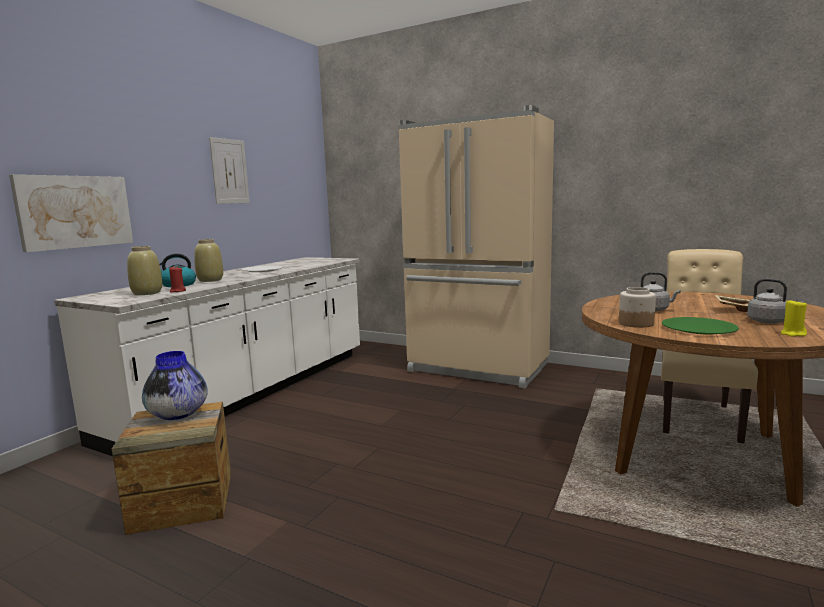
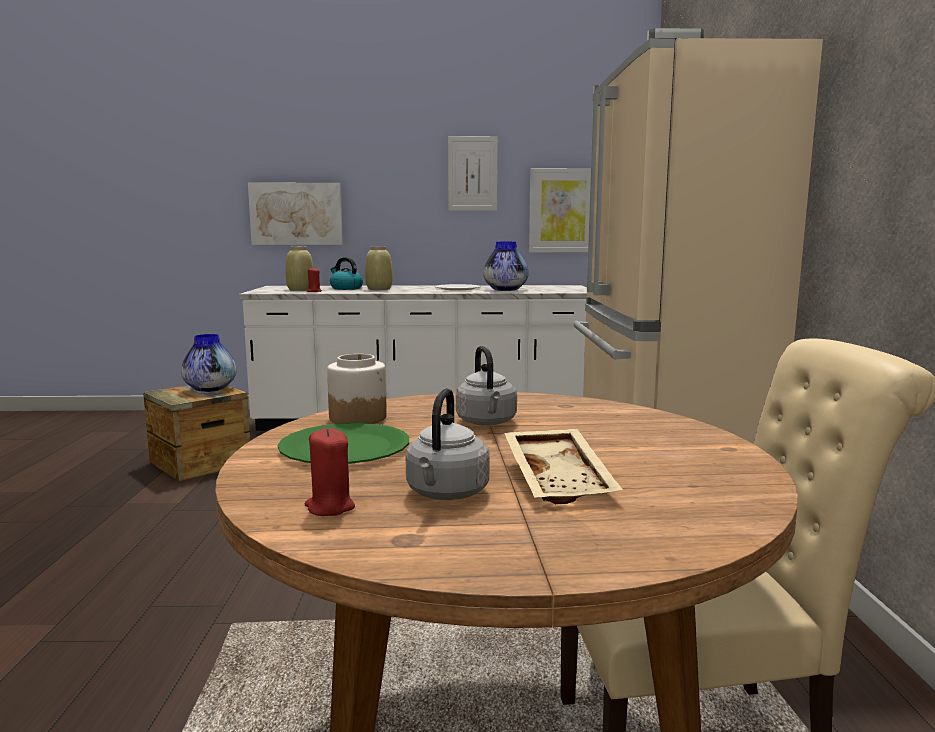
camera: 60 degrees right, 0 degrees up
(286, 202) = (562, 210): none -> picture
(301, 265) = (505, 290): none -> vase
(793, 334) = (330, 507): yellow candle -> red candle

